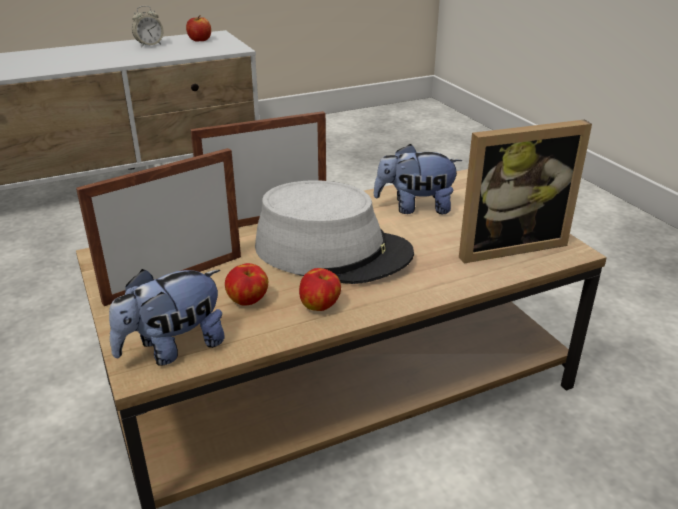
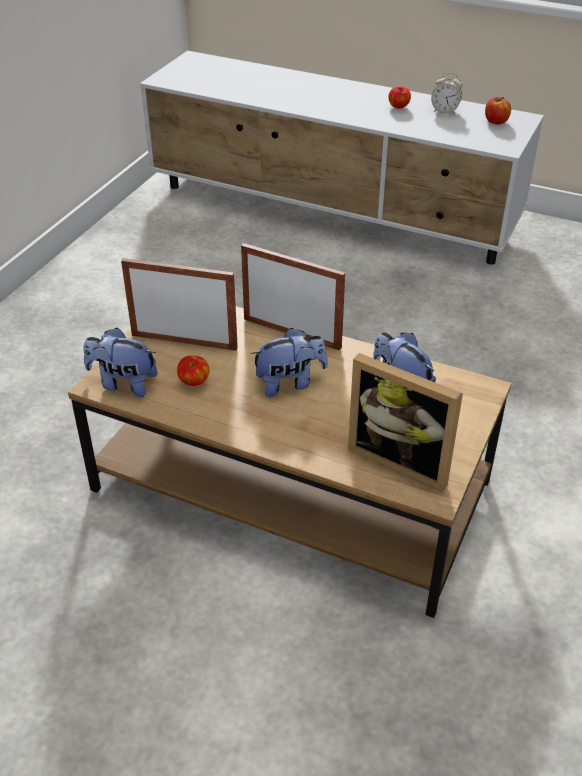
camera: 50 degrees right, 10 degrees up
(320, 306) = (221, 413): apple -> apple (399, 107)
(333, 251) = (289, 383): grey hat -> plush toy

